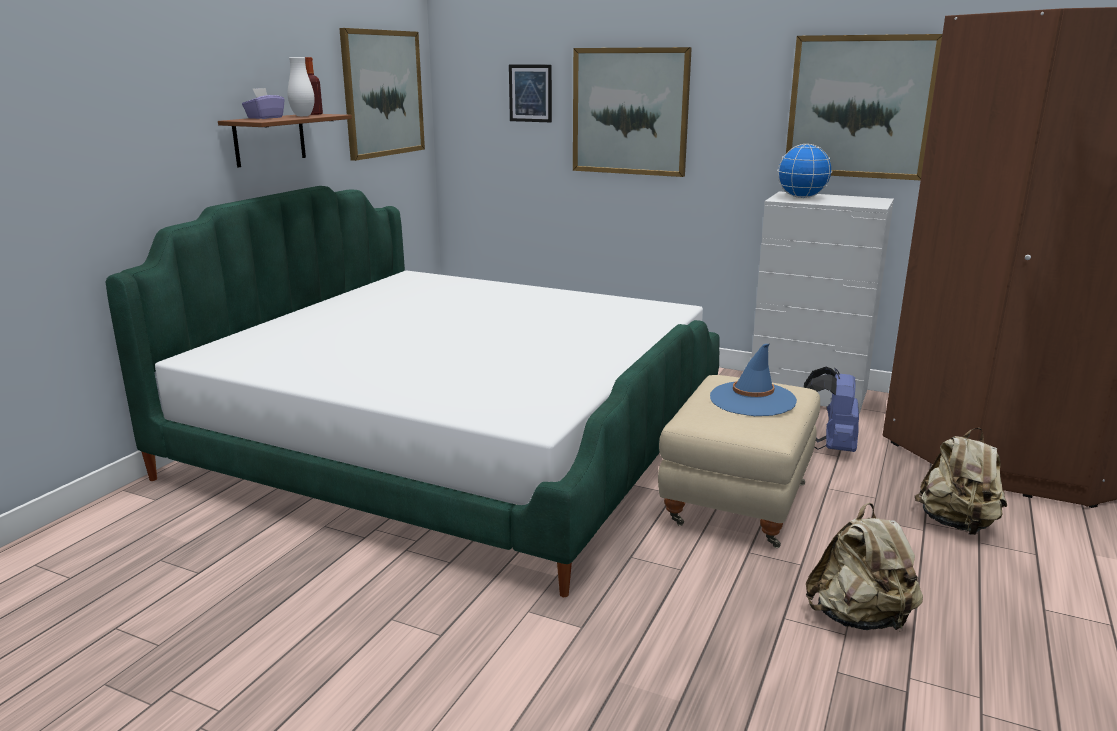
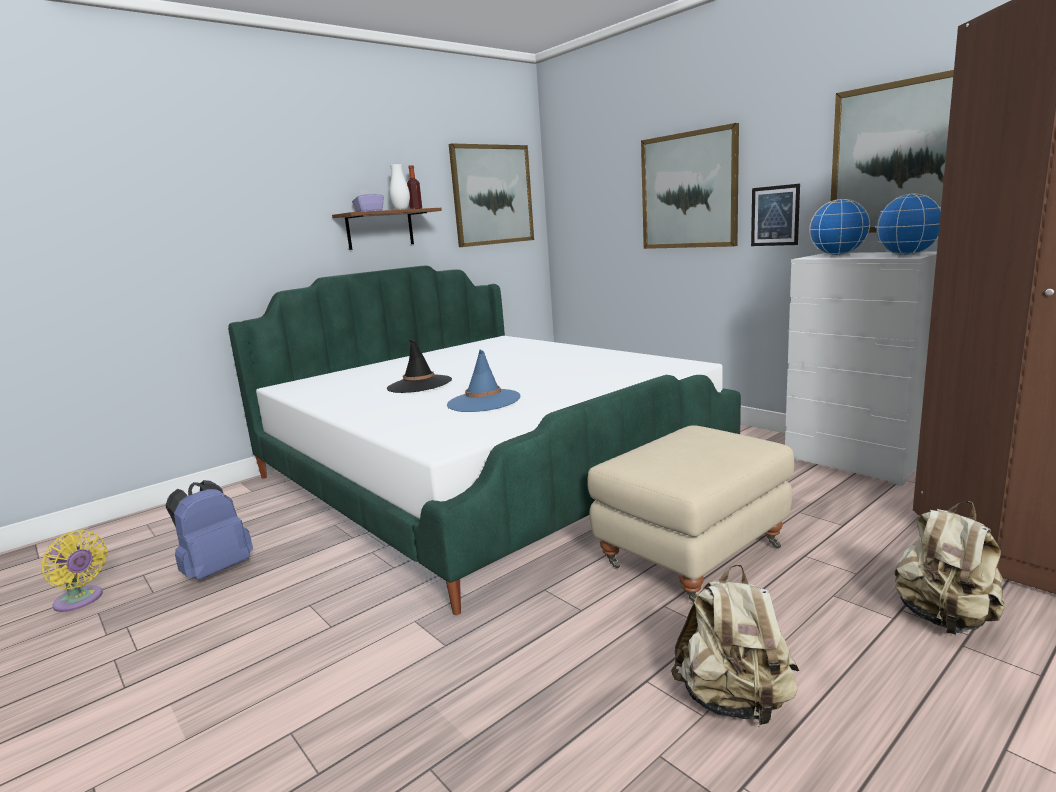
camera: 25 degrees right, 5 degrees down
(56, 676) = (81, 600): none -> yellow fan
(394, 346) = (419, 385): none -> black hat
(530, 93) = (611, 185): picture -> picture (775, 216)
(752, 399) = (700, 448): blue hat -> blue hat (483, 401)
(830, 447) = (840, 515): blue backpack -> blue backpack (216, 570)
(868, 203) = (906, 255): none -> globe

